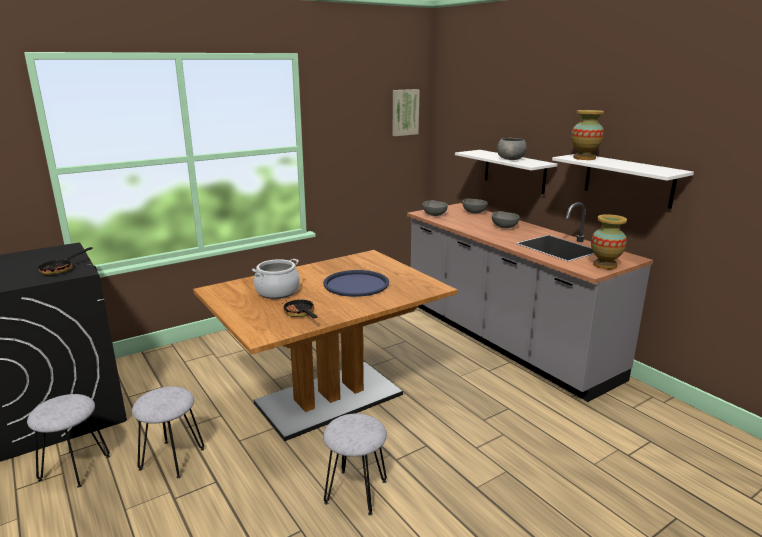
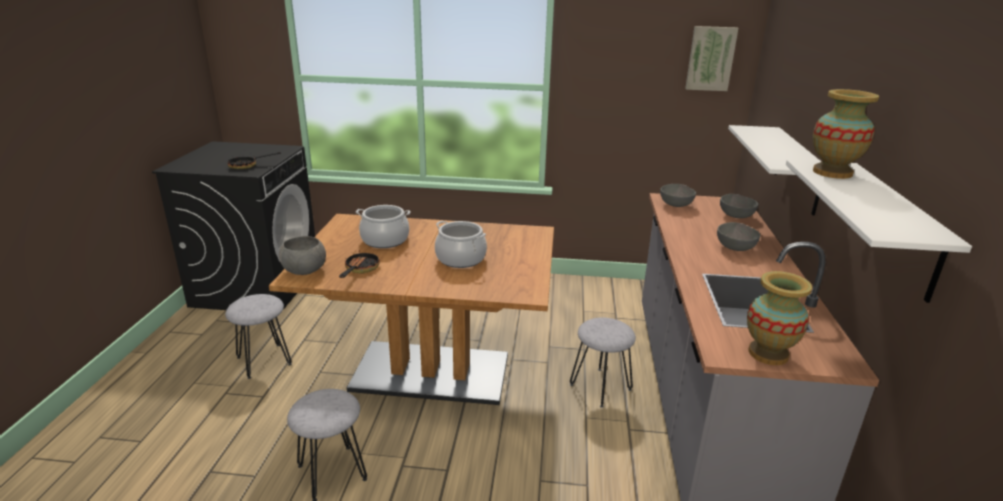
camera: 40 degrees right, 5 degrees up
(75, 468) = (211, 334): grey stool -> grey stool (601, 387)
(356, 284) = (461, 259): blue tray -> cooking pot
(510, 159) = (775, 150): grey bowl -> grey bowl (304, 270)

